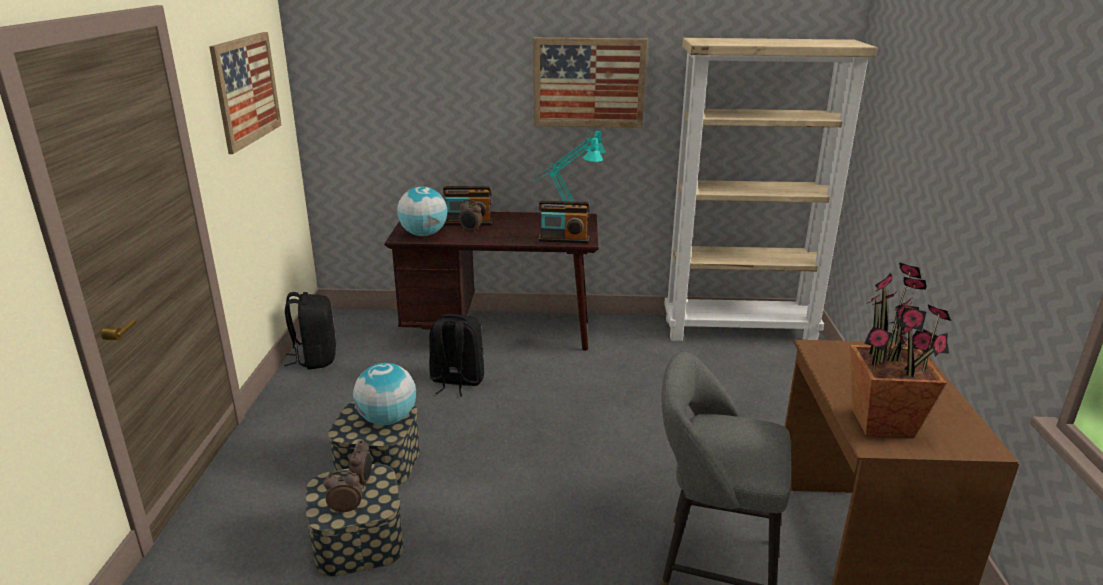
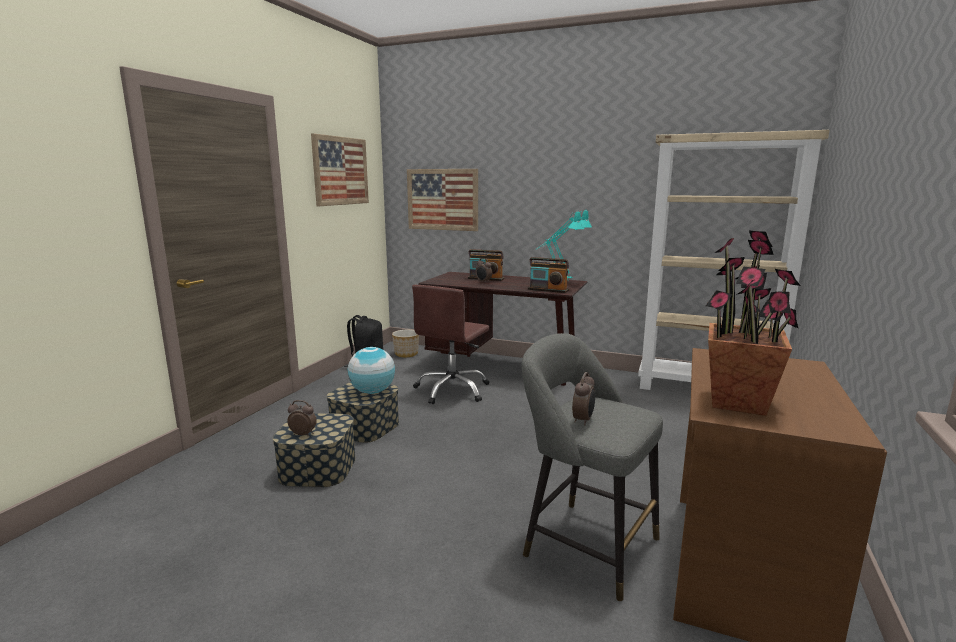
camera: 20 degrees right, 10 degrees down
(358, 328) = (406, 354): none -> planter
(363, 481) = (327, 421): alarm clock -> alarm clock (583, 420)
(423, 234) = (448, 281): globe -> none
(456, 381) = (452, 390): black backpack -> brown office chair
(589, 83) = (584, 176): picture -> picture (442, 199)

